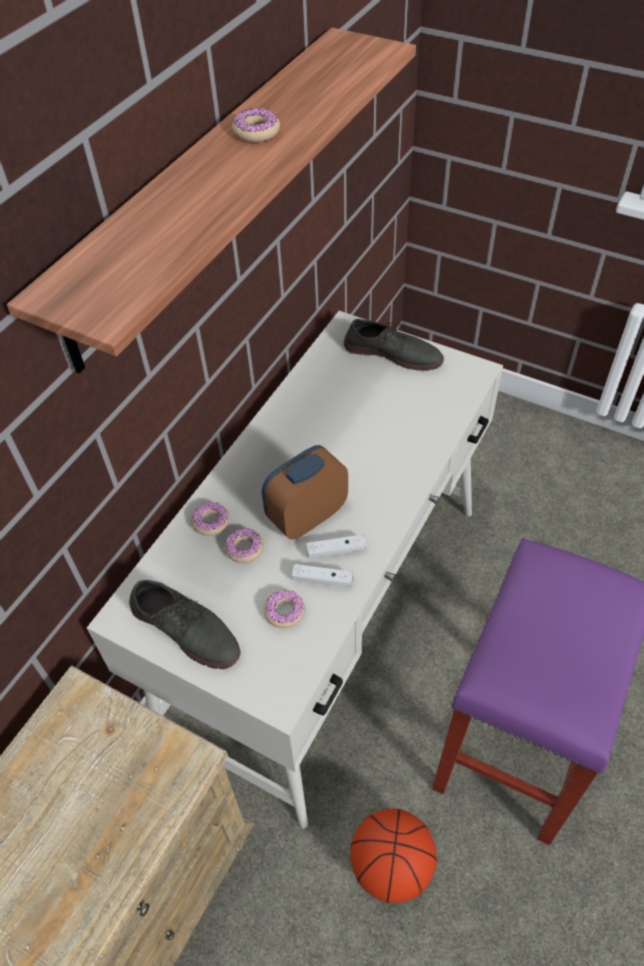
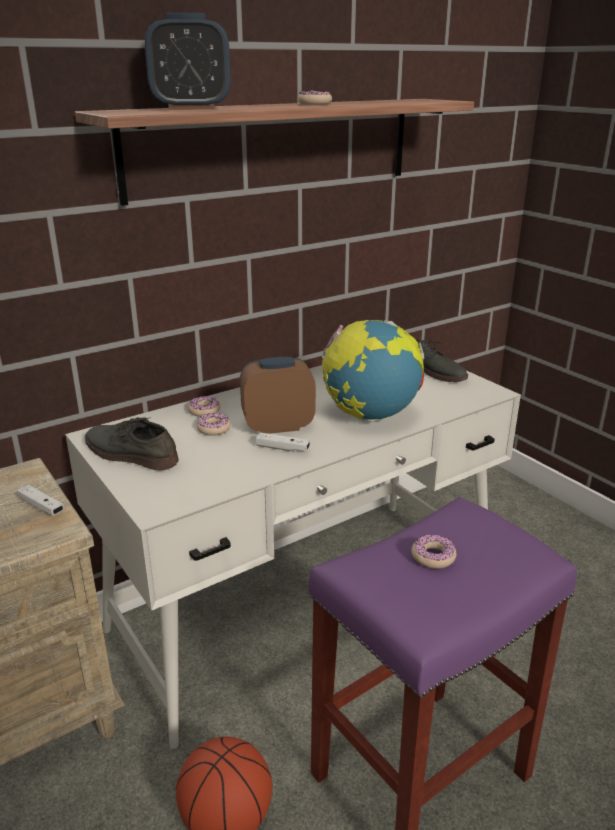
camera: 25 degrees right, 25 degrees down
(150, 234) = (192, 108): none -> alarm clock
(186, 628) = (129, 453): grey shoe -> grey shoe turned 150 degrees clockwise
(284, 612) = (209, 466): donut -> donut (433, 557)
(322, 579) = (256, 459): white game controller -> white game controller (41, 506)
(386, 460) = (370, 416): none -> globe

